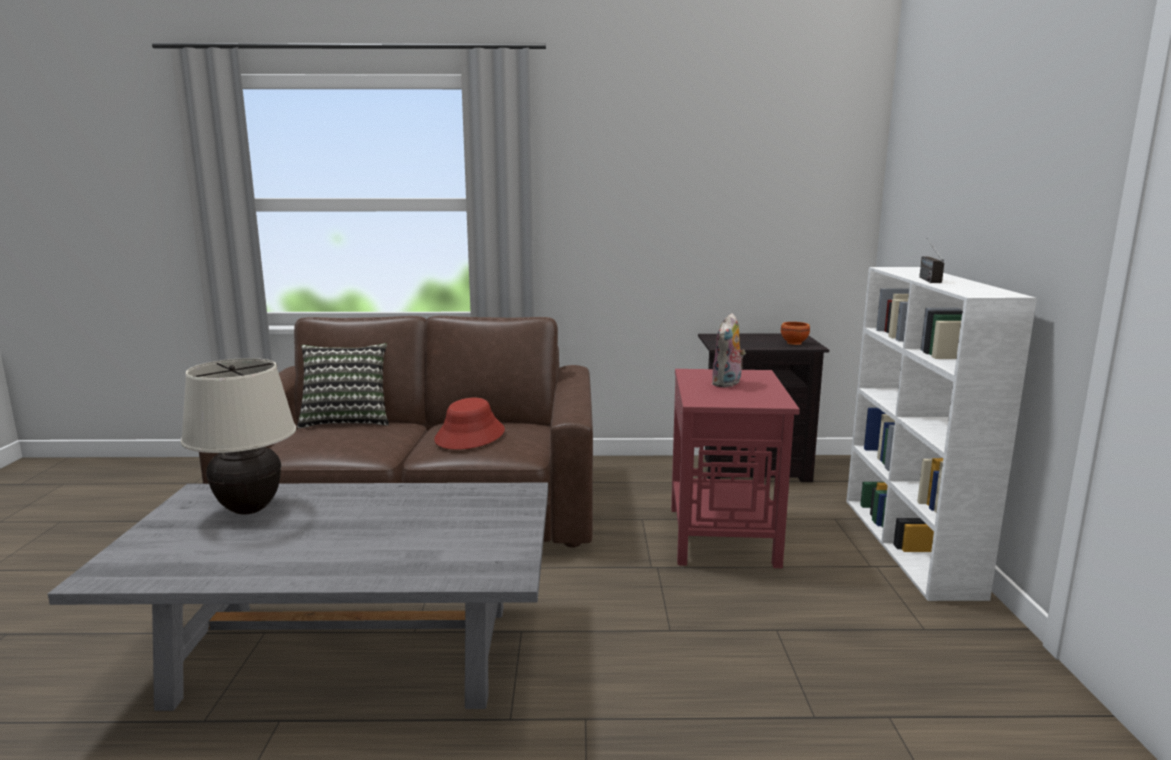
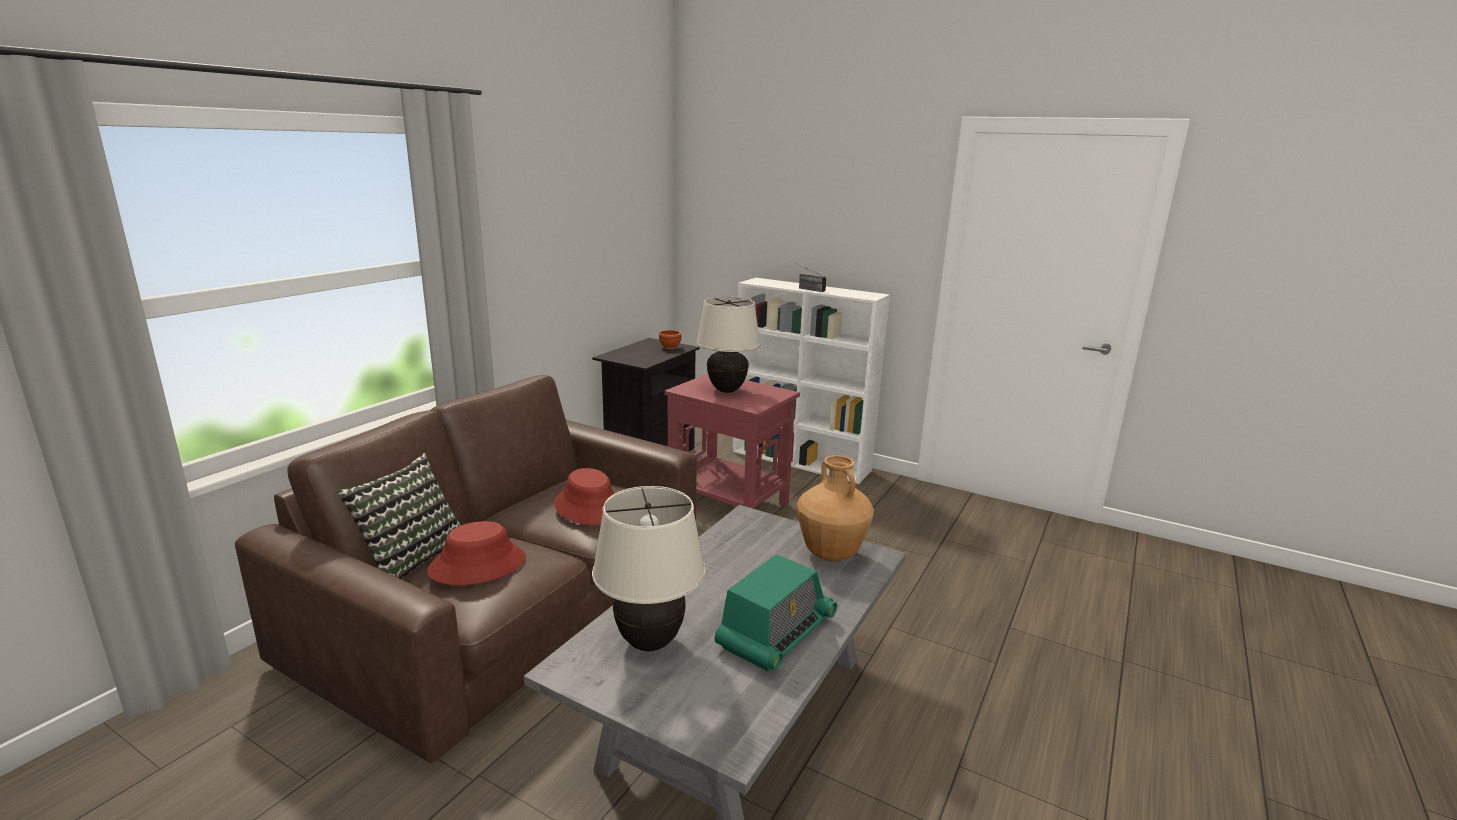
camera: 60 degrees left, 5 degrees up
(291, 554) = (776, 633): none -> radio
(337, 433) = (477, 565): none -> red hat
(483, 547) = (830, 554): none -> brown vase
(727, 384) = (726, 390): plush toy -> beige table lamp

